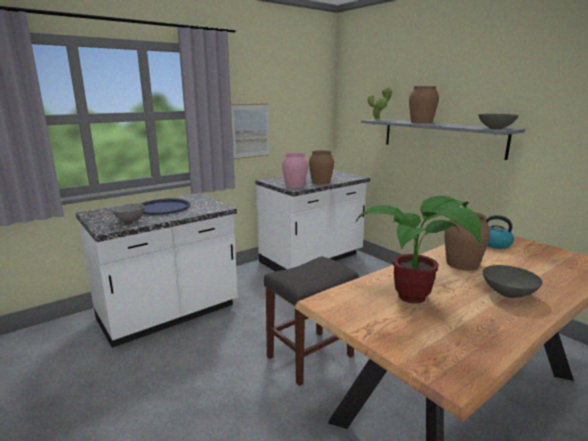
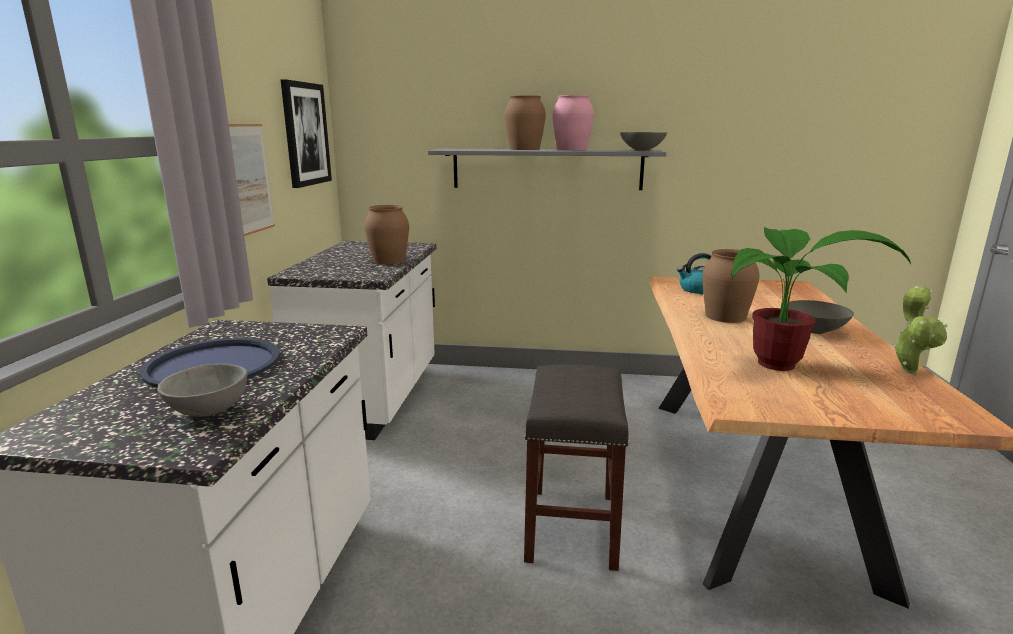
camera: 45 degrees left, 0 degrees up
(295, 185) = (363, 272): pink vase -> pink vase (572, 149)
(306, 108) = (305, 134): none -> picture
(378, 119) = (449, 149): potted plant -> potted plant (909, 370)

